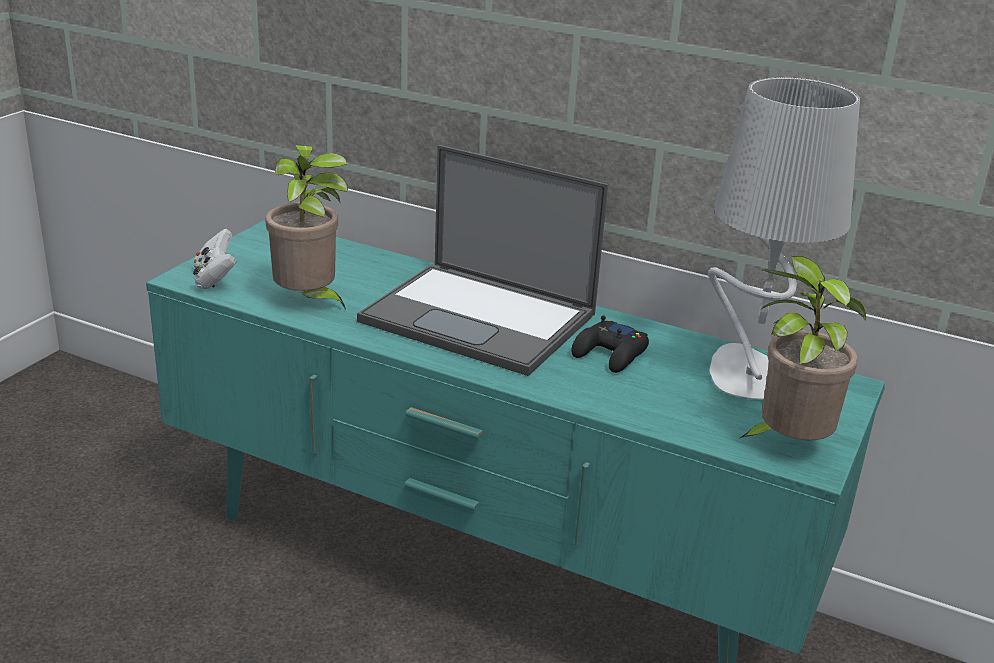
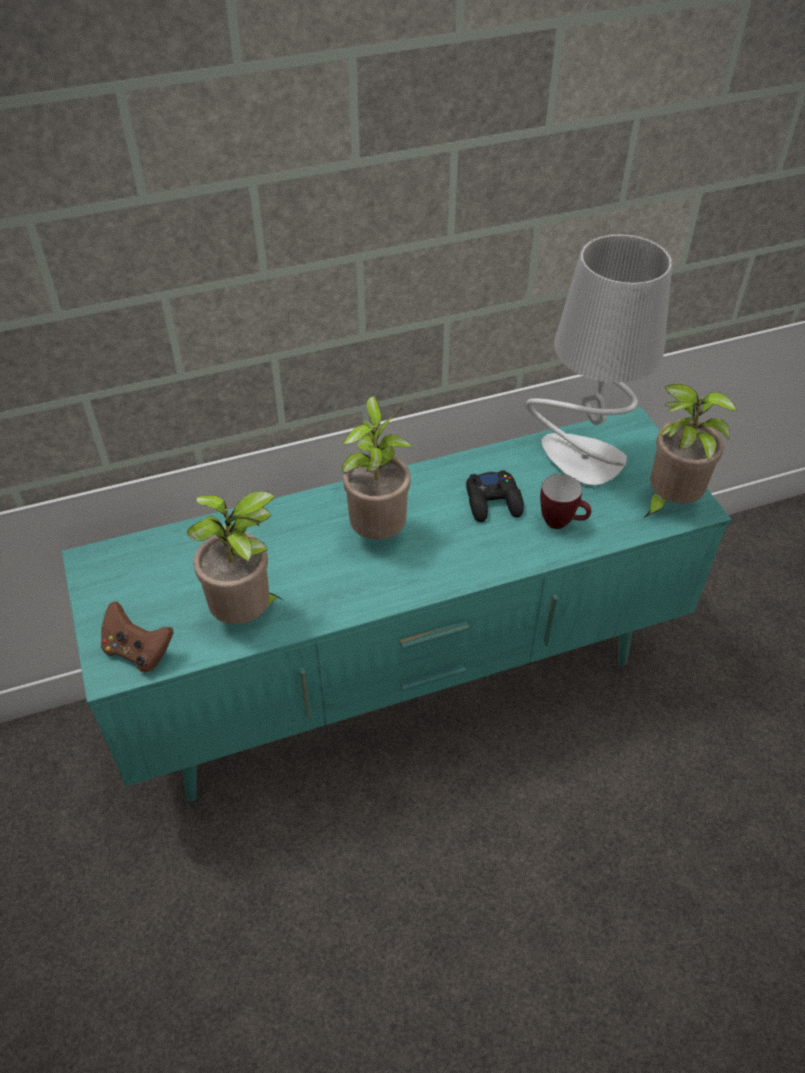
camera: 45 degrees left, 20 degrees up
(215, 279) = (138, 651): white game controller -> brown game controller
(481, 318) = (378, 532): laptop -> potted plant
(648, 397) = (562, 523): none -> mug

